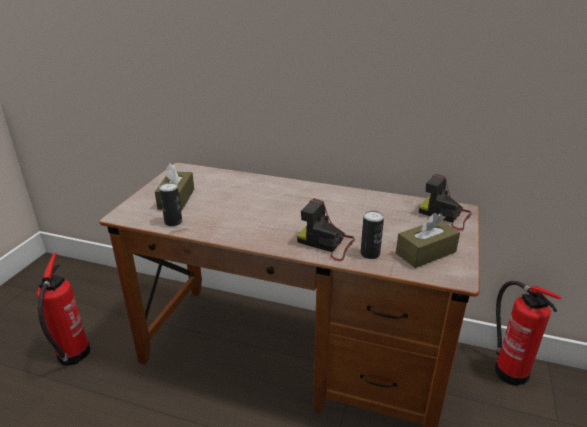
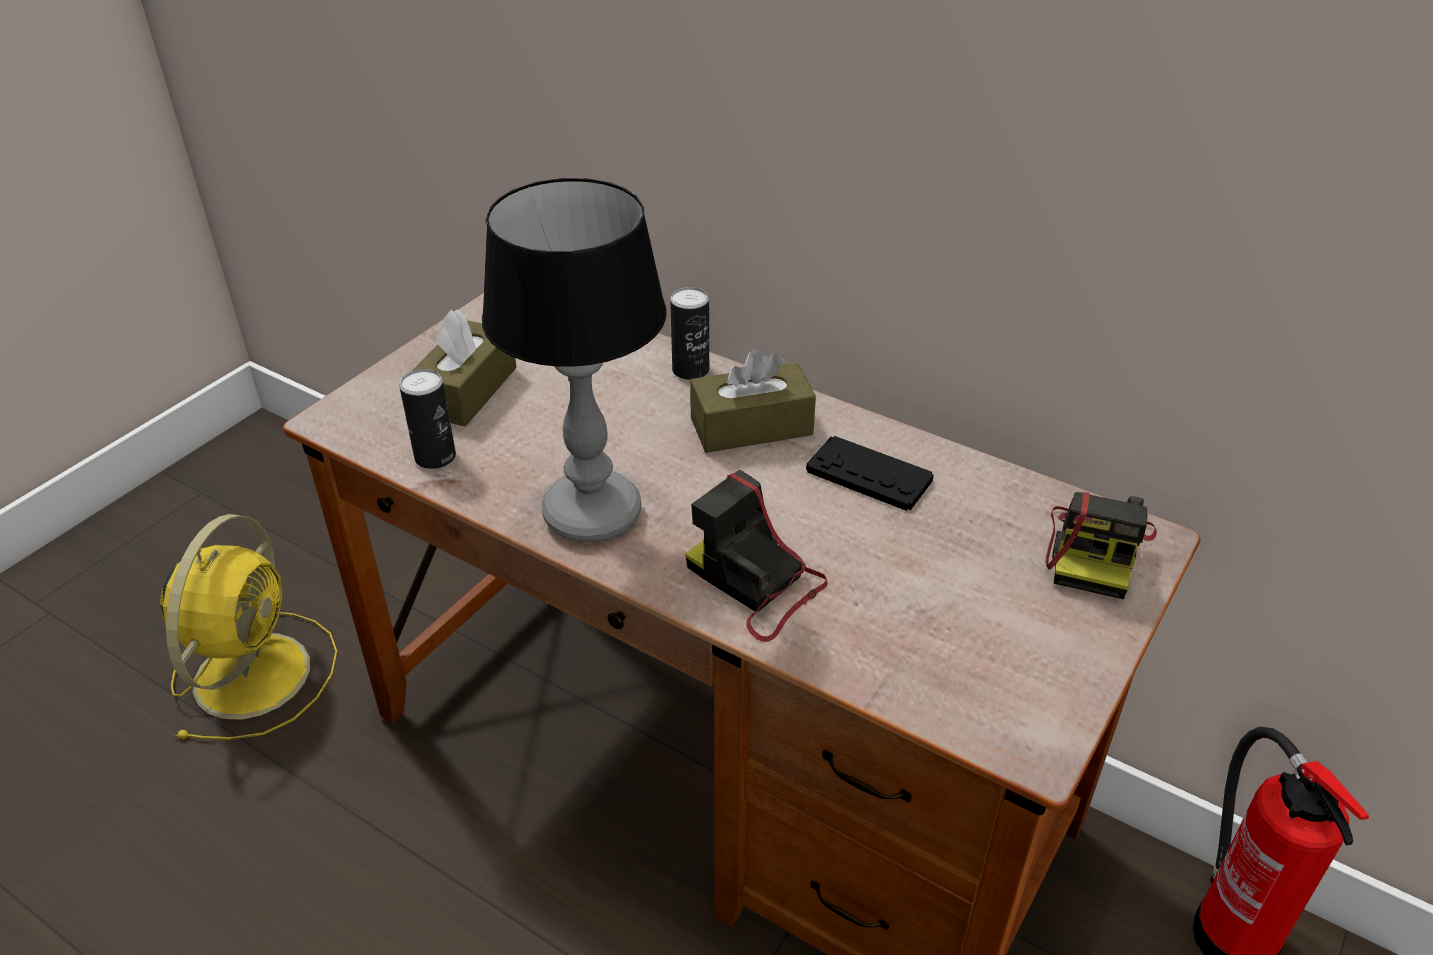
camera: 15 degrees right, 10 degrees up
(72, 356) = (254, 671): fire extinguisher -> yellow fan
(250, 231) = (594, 513): none -> table lamp
(351, 204) = (869, 475): none -> black game controller
(370, 254) = (846, 634): can -> can (690, 370)
(425, 253) = (986, 658): brown tissue box -> brown tissue box (751, 426)
(446, 215) = (1096, 551): camera -> camera turned 120 degrees counterclockwise

